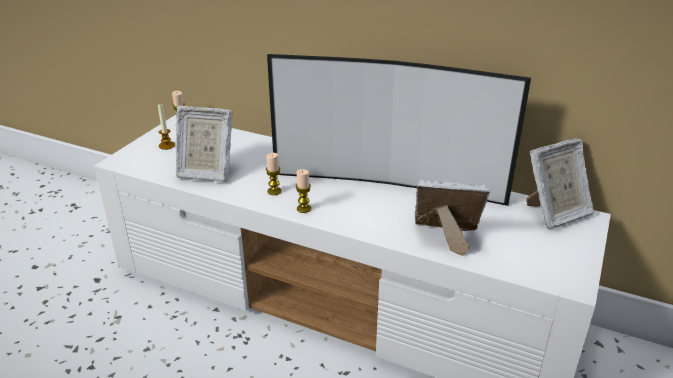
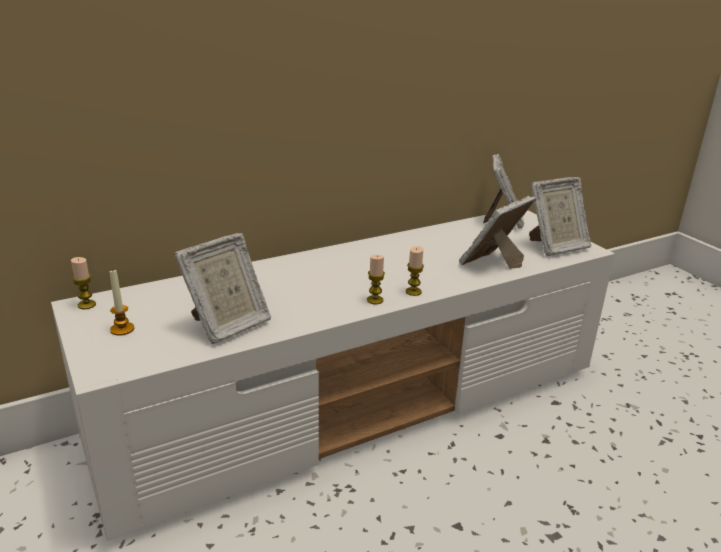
camera: 55 degrees left, 5 degrees down
(274, 191) = (324, 303): candle -> candle (413, 292)
(388, 184) = (386, 253): television -> none
(543, 262) = (555, 247): none -> picture frame

